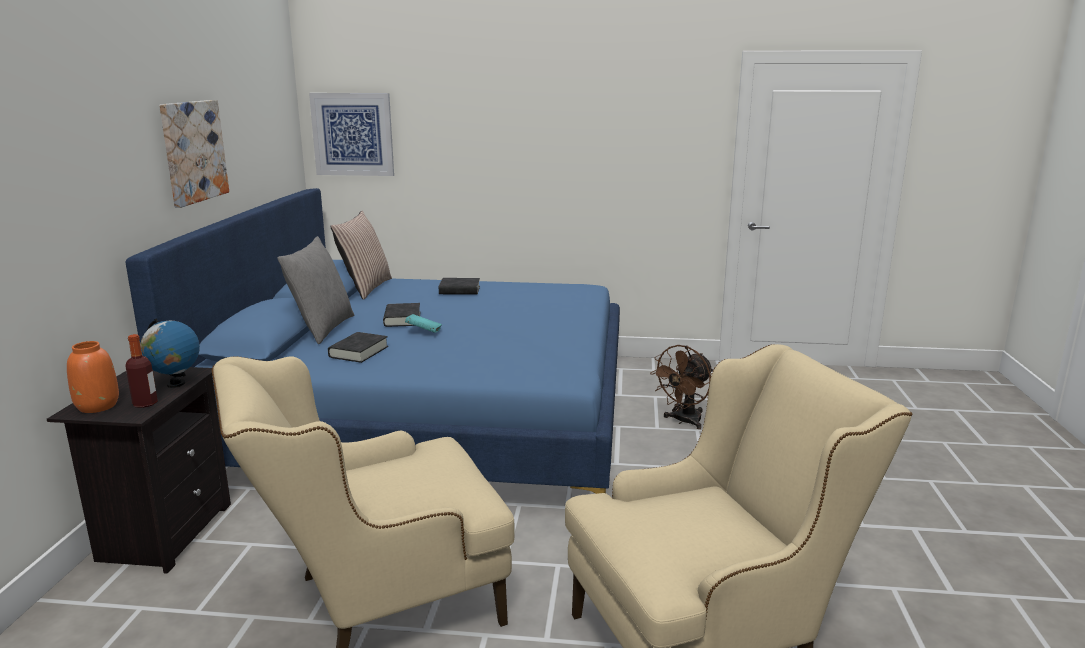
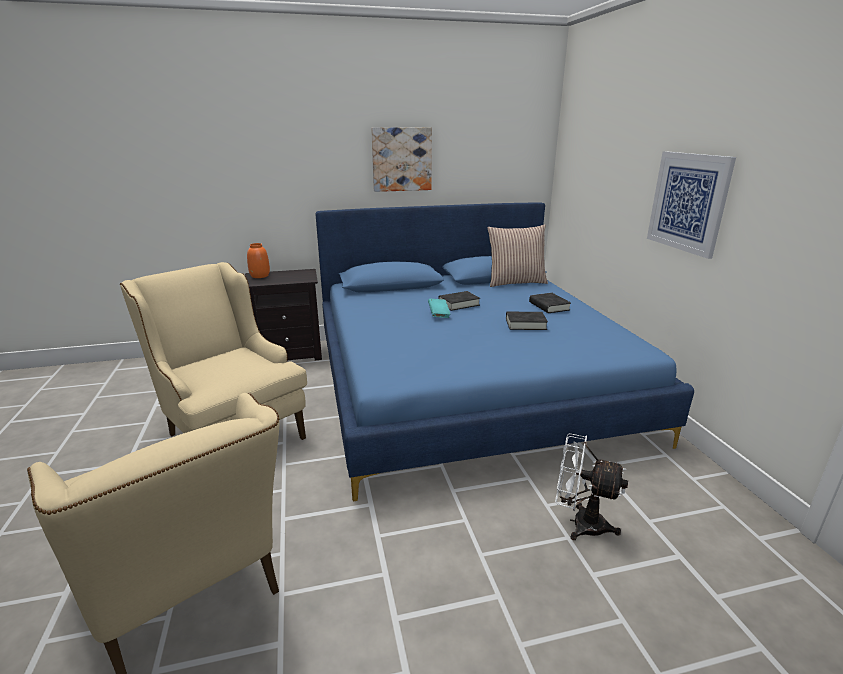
camera: 70 degrees right, 5 degrees up
(145, 403) = (264, 281): bottle -> none
(175, 384) = (291, 280): globe -> none
(322, 329) = (422, 290): grey pillow -> none
(352, 134) = (574, 163): picture -> picture (688, 202)
(358, 352) = (387, 307): black book -> black book (525, 324)
(683, 421) = (579, 523): brown fan -> white fan

